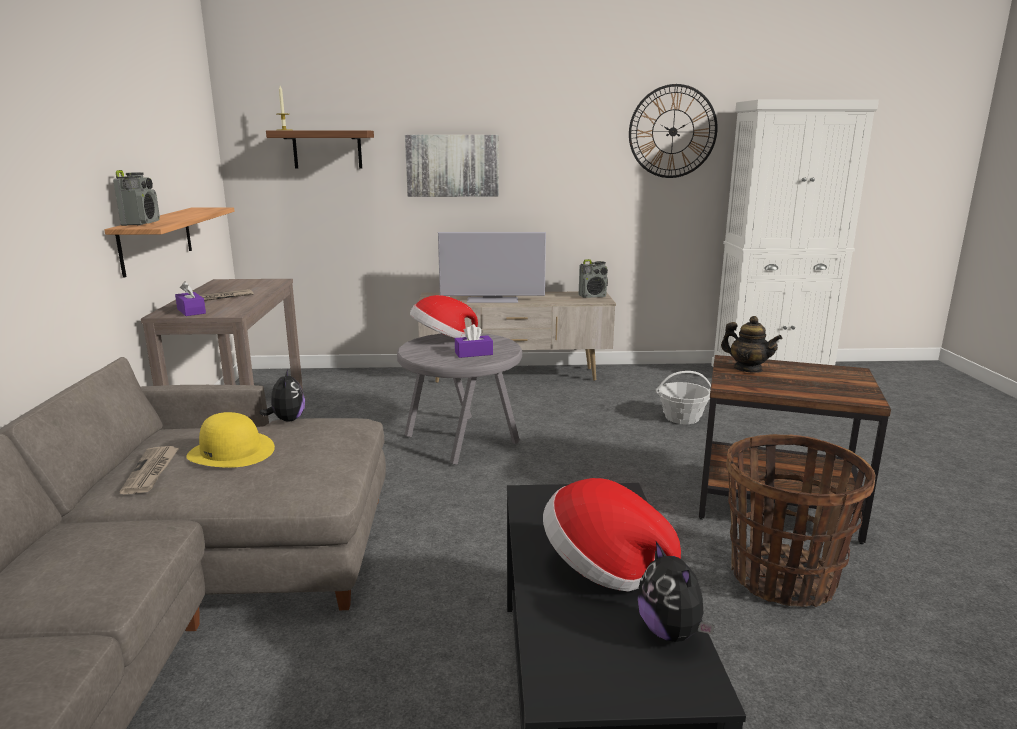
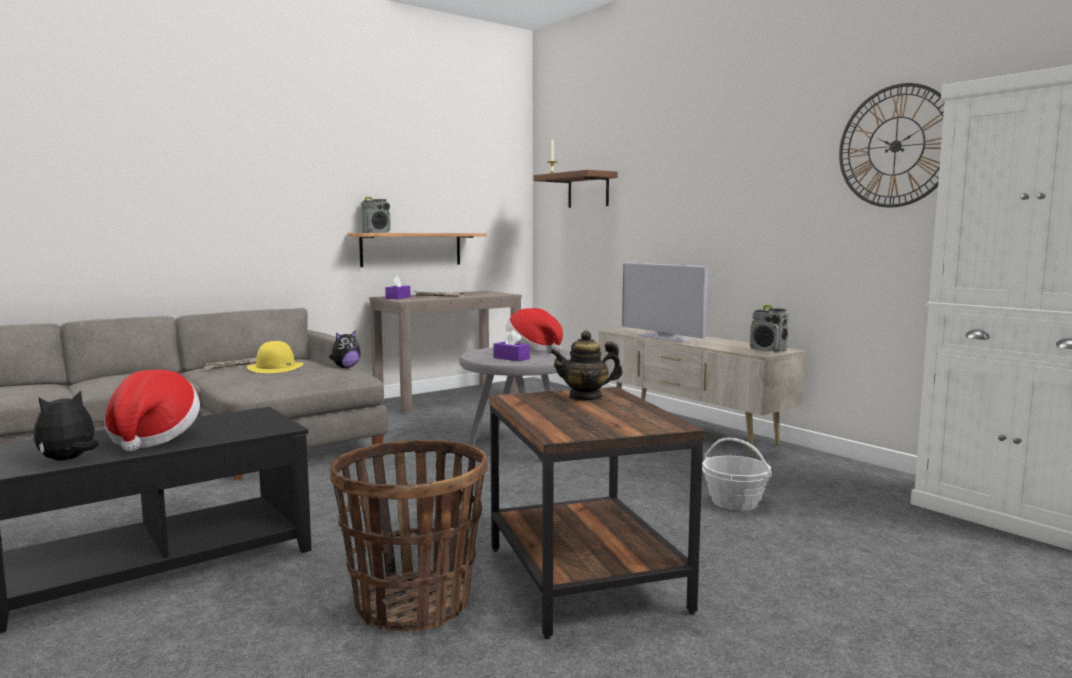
camera: 55 degrees right, 10 degrees down
(452, 165) = (671, 201): picture -> none
(748, 369) = (586, 397): teapot -> teapot turned 75 degrees clockwise

